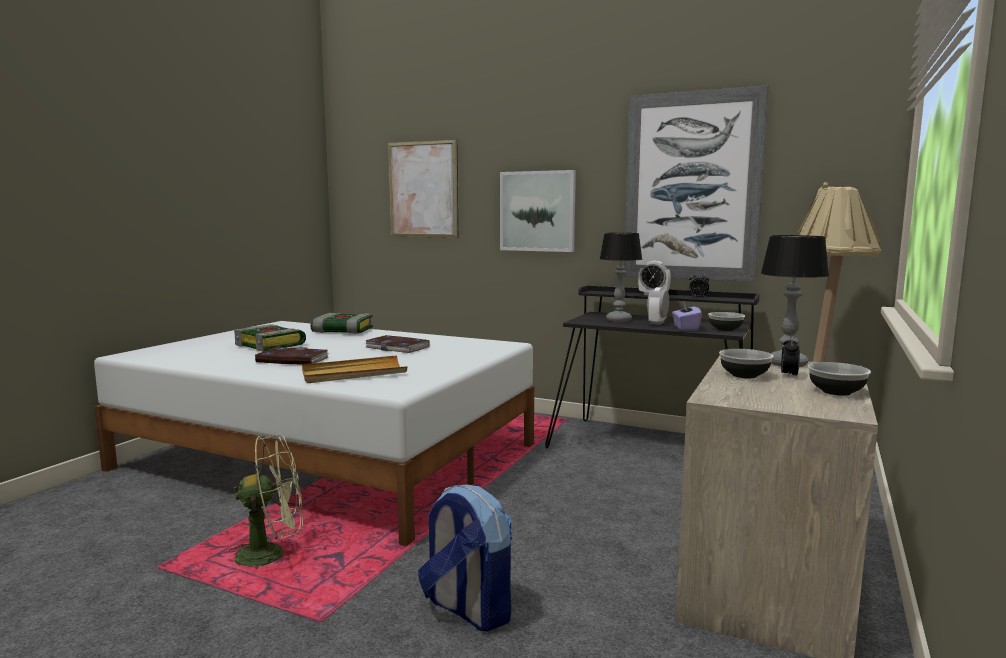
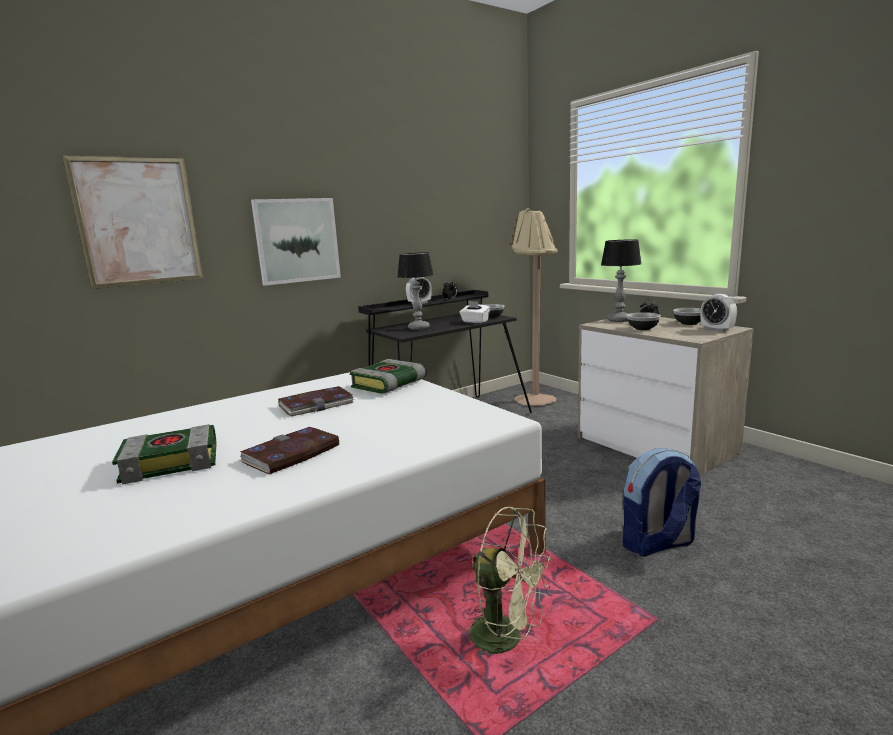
camera: 60 degrees left, 5 degrees up
(271, 554) = (507, 638): green fan -> green fan turned 105 degrees clockwise
(342, 331) = (166, 420): book -> book (389, 385)
(353, 373) = (410, 430): beige tray -> none
(657, 323) = (446, 323): alarm clock -> alarm clock (717, 330)
(685, 328) = (475, 321): purple tissue box -> white tissue box
(691, 187) = (423, 213): picture -> none

